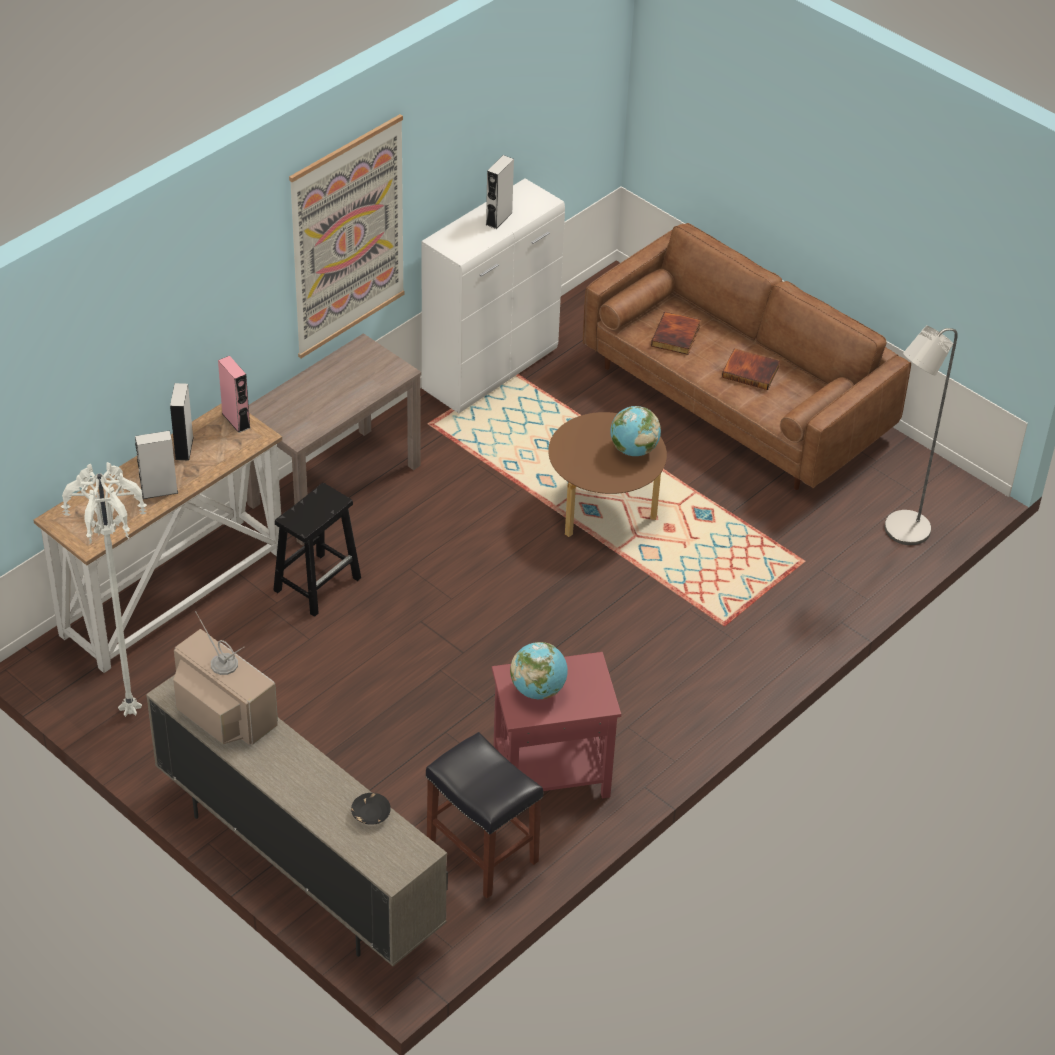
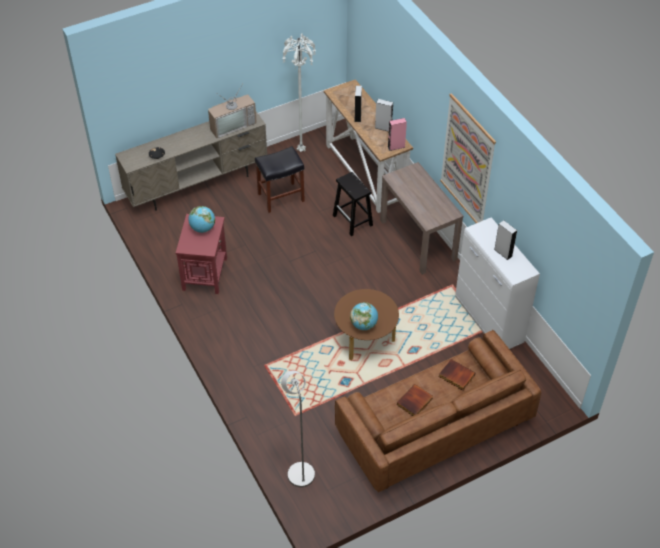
camera: 110 degrees right, 5 degrees up
(484, 853) = (174, 241): black stool -> black stool (280, 197)

